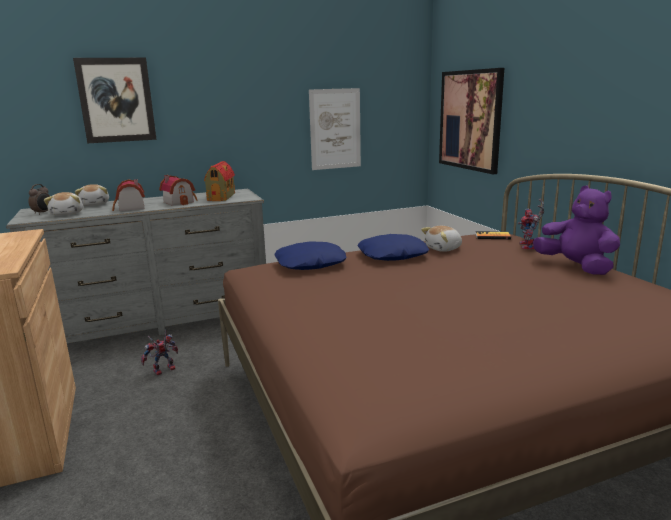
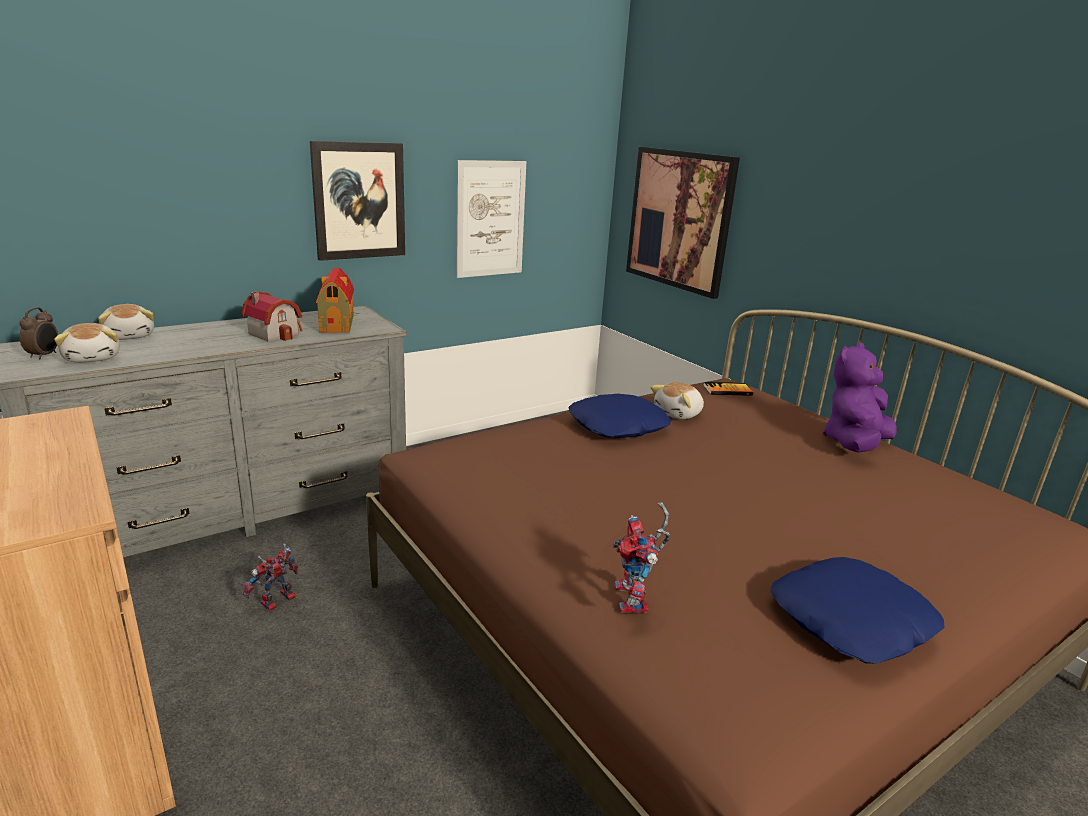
camera: 15 degrees left, 5 degrees up
(116, 100) = (161, 165): picture -> picture (359, 201)
(129, 208) = (198, 346): toy house -> none
(310, 264) = (513, 444): blue pillow -> blue pillow (852, 621)
(529, 247) = (782, 409): toy robot -> toy robot (635, 601)
(576, 267) = (854, 444): purple plush toy -> purple plush toy turned 90 degrees counterclockwise

